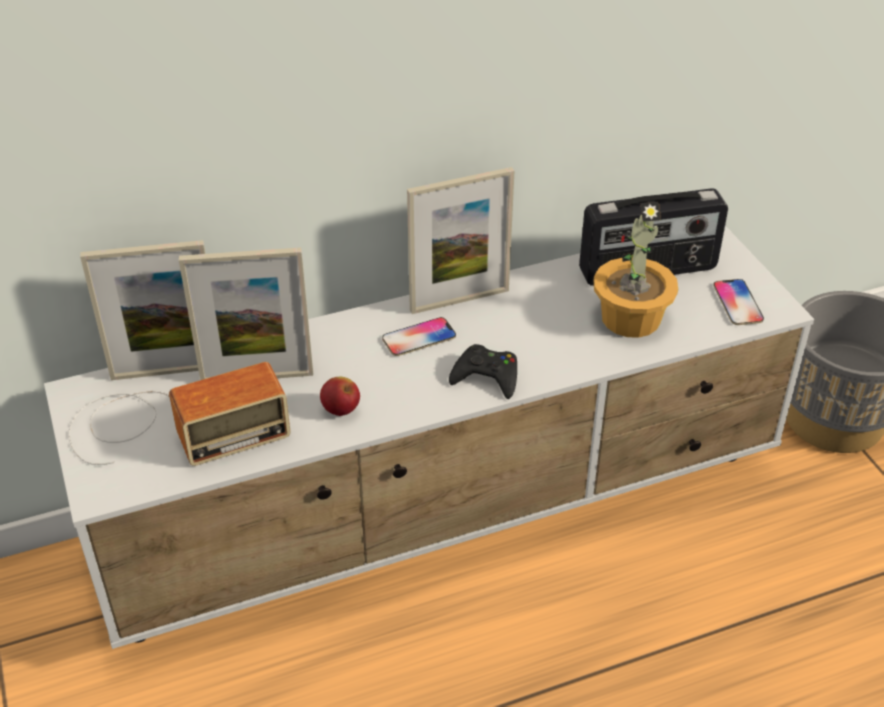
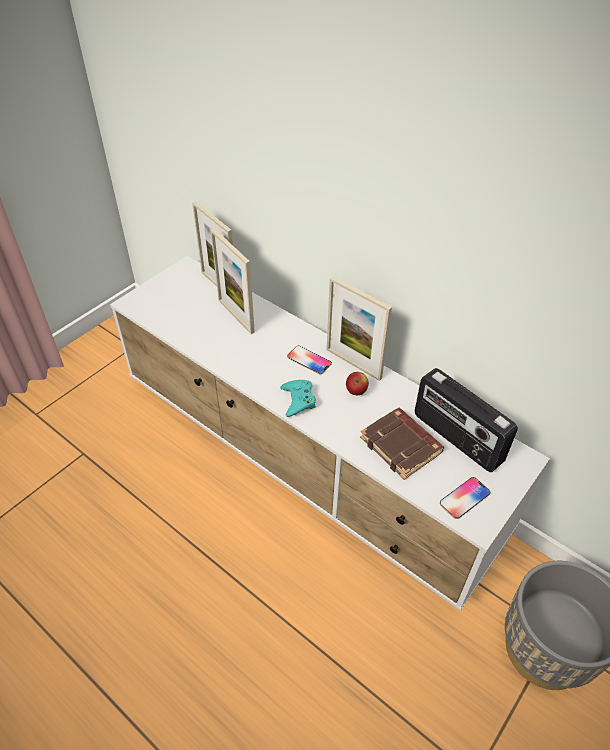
camera: 60 degrees right, 5 degrees up
(171, 427) = (183, 304): radio -> none
(341, 410) = (232, 355): apple -> apple (356, 391)
(486, 377) = (298, 400): black game controller -> turquoise game controller
(630, 317) = (402, 446): potted plant -> brown book

